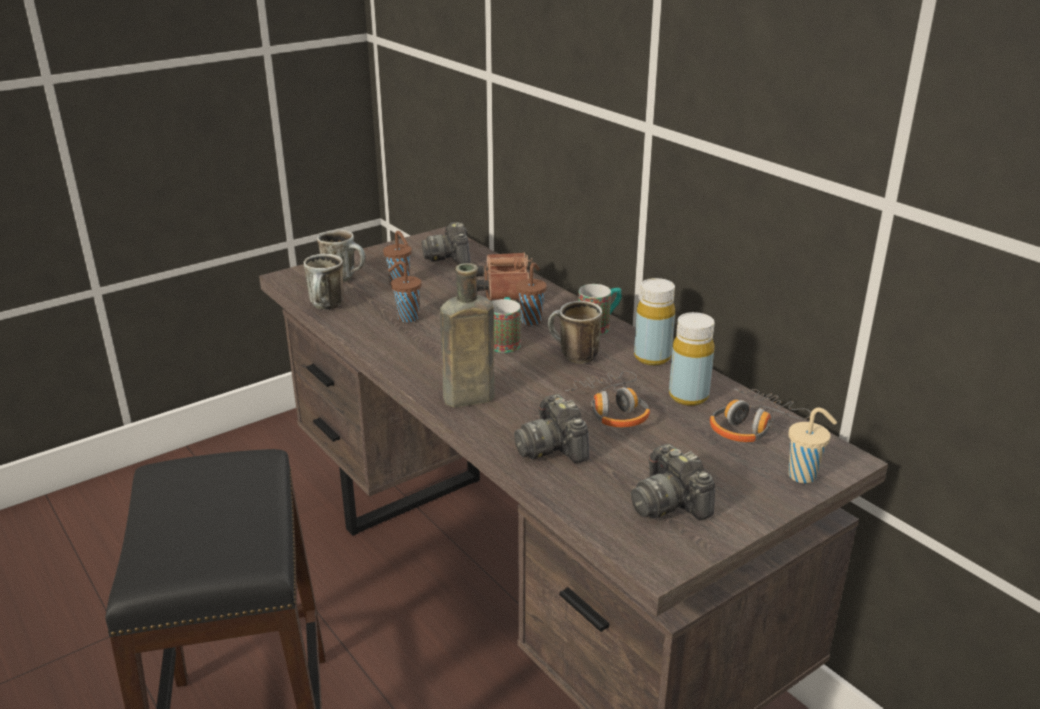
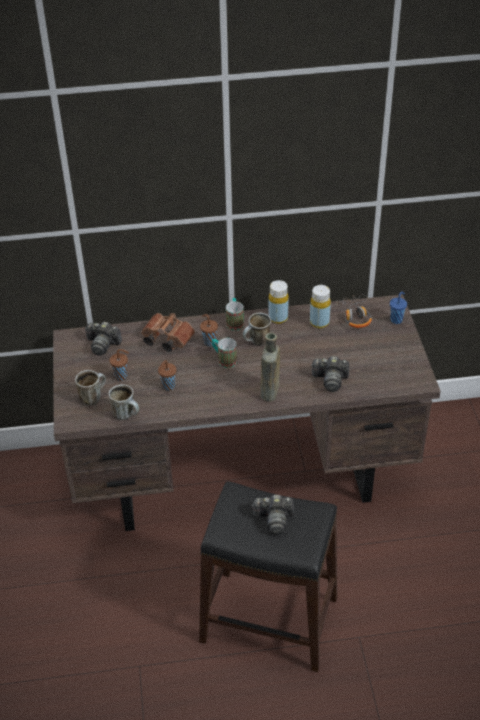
camera: 60 degrees left, 15 degrees up
(613, 409) = (313, 349): headphones -> none
(669, 503) = (390, 363): camera -> camera (274, 519)
(804, 476) = (396, 319): beige cup -> blue cup

